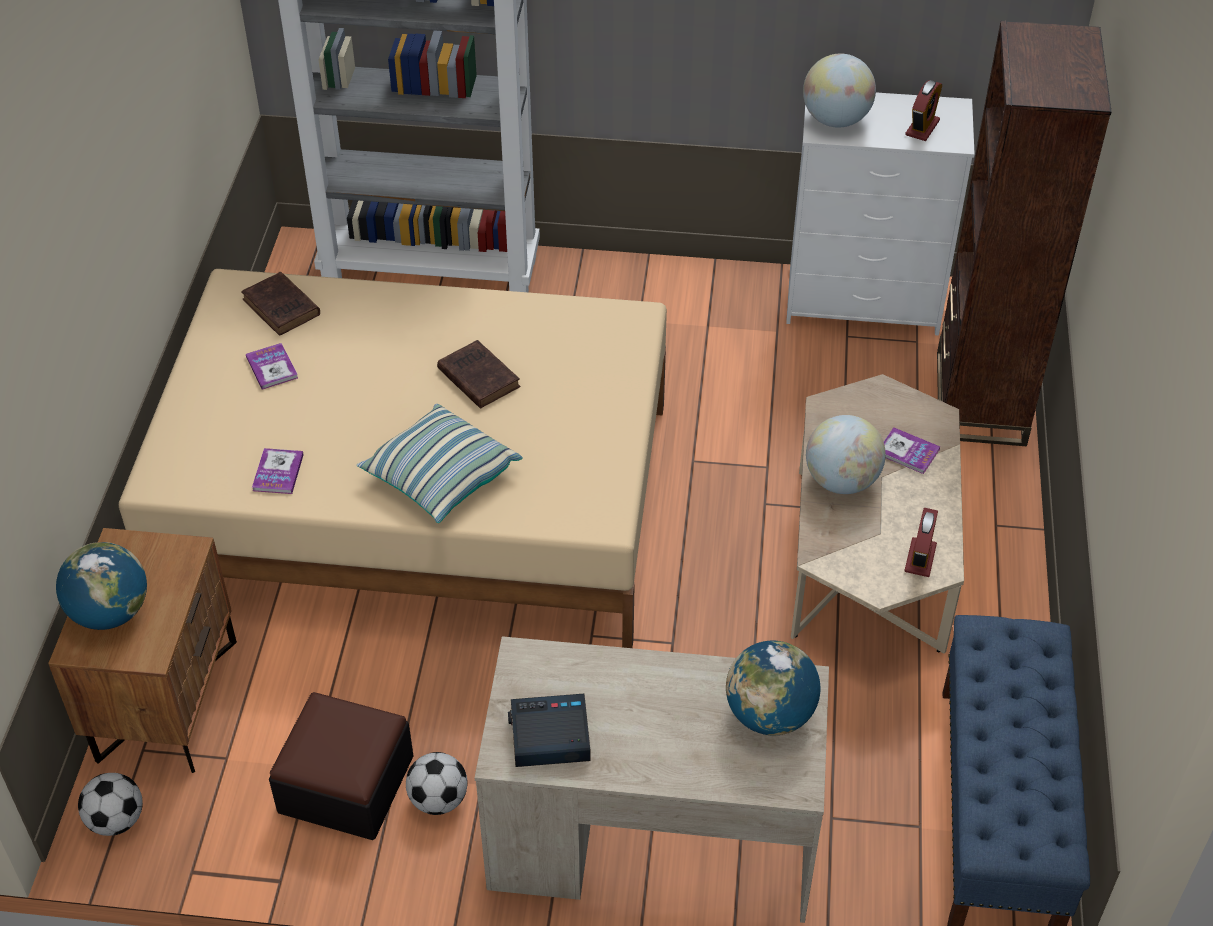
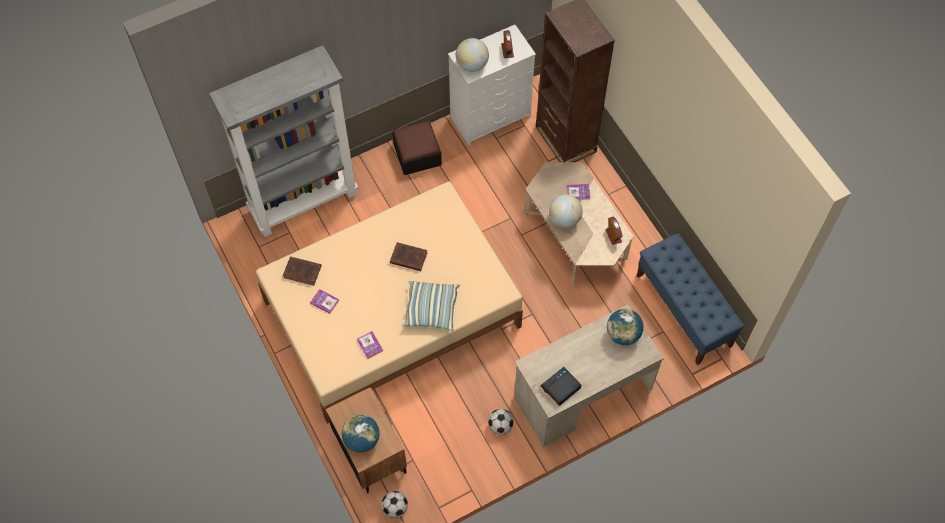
camera: 35 degrees left, 15 degrees up
(346, 784) = (463, 441): ottoman -> ottoman (417, 154)

